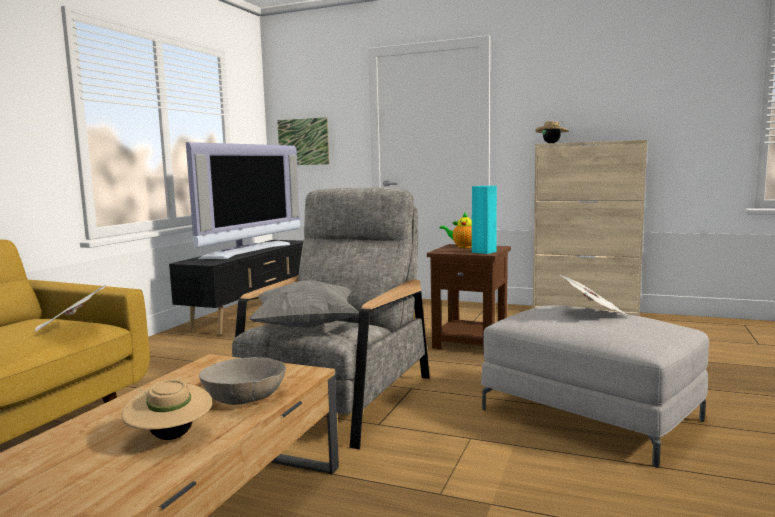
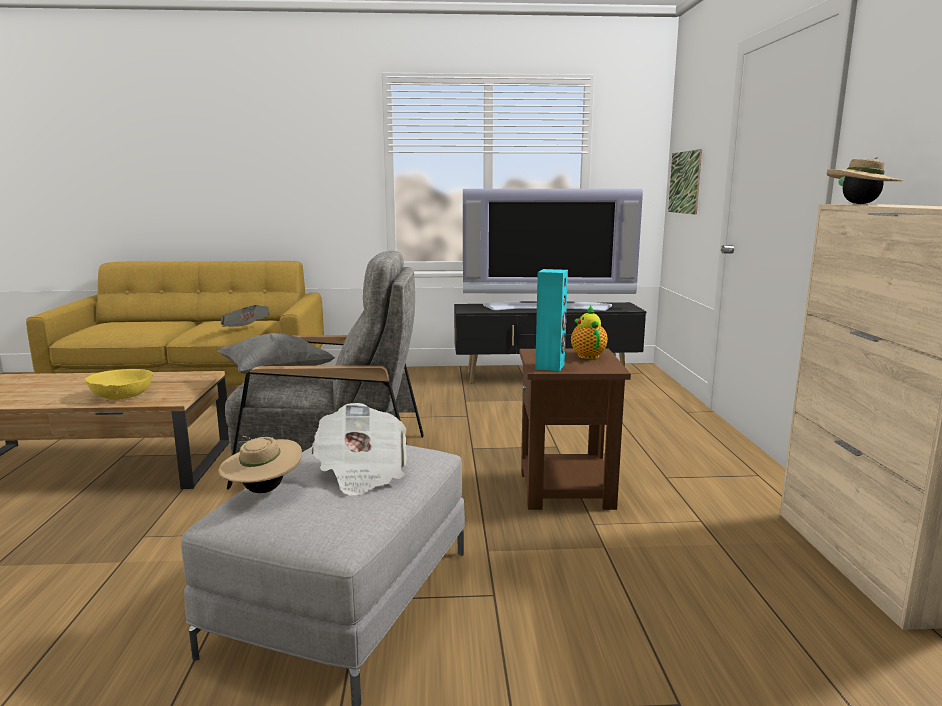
camera: 65 degrees right, 5 degrees up
(170, 437) = (54, 395): beige hat -> beige hat (263, 490)
(244, 396) = (122, 395): grey bowl -> yellow bowl

